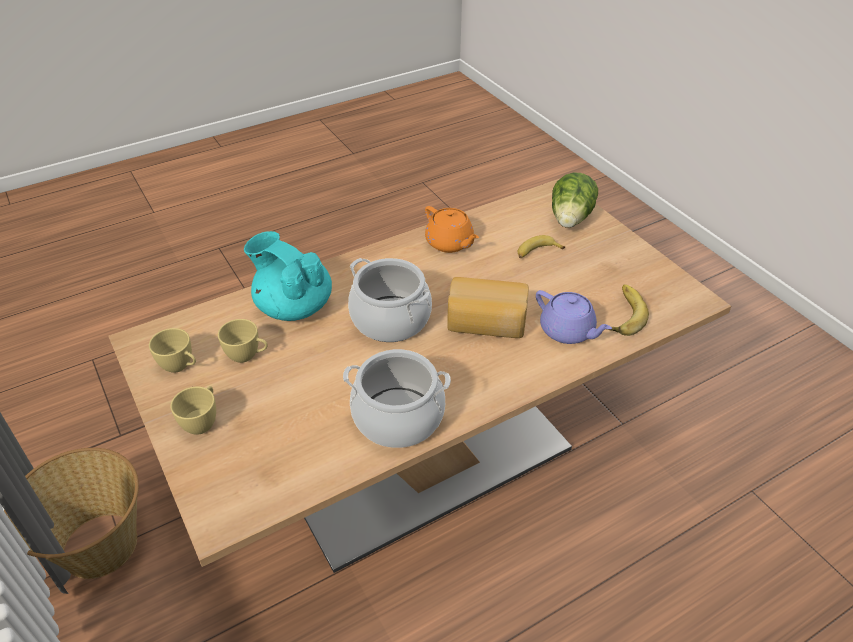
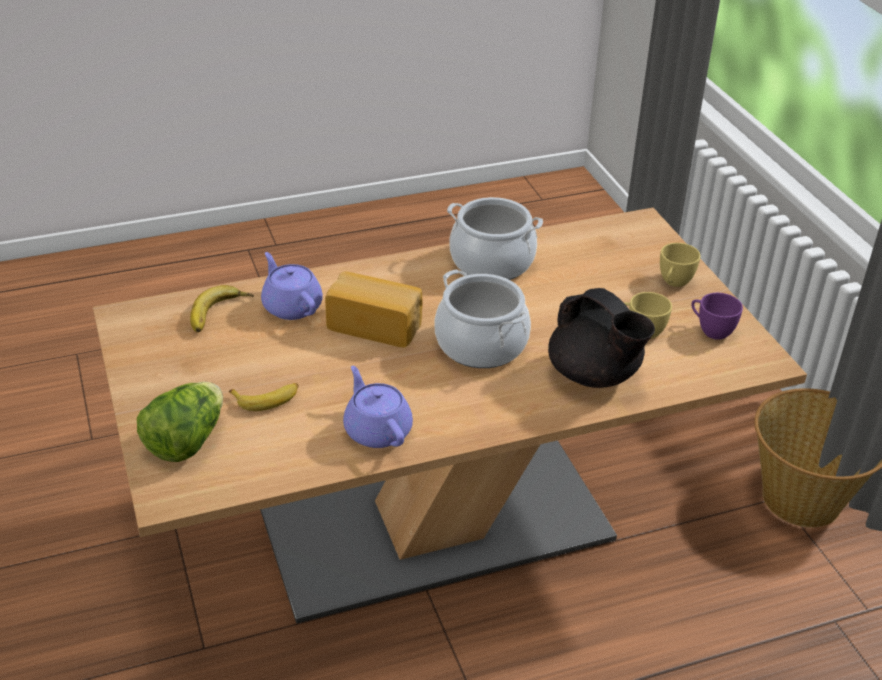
camera: 170 degrees left, 5 degrees down
(180, 366) = (711, 330): yellow cup -> purple cup
(293, 306) = (594, 375): turquoise teapot -> black teapot
(450, 243) = (377, 430): orange teapot -> purple teapot

